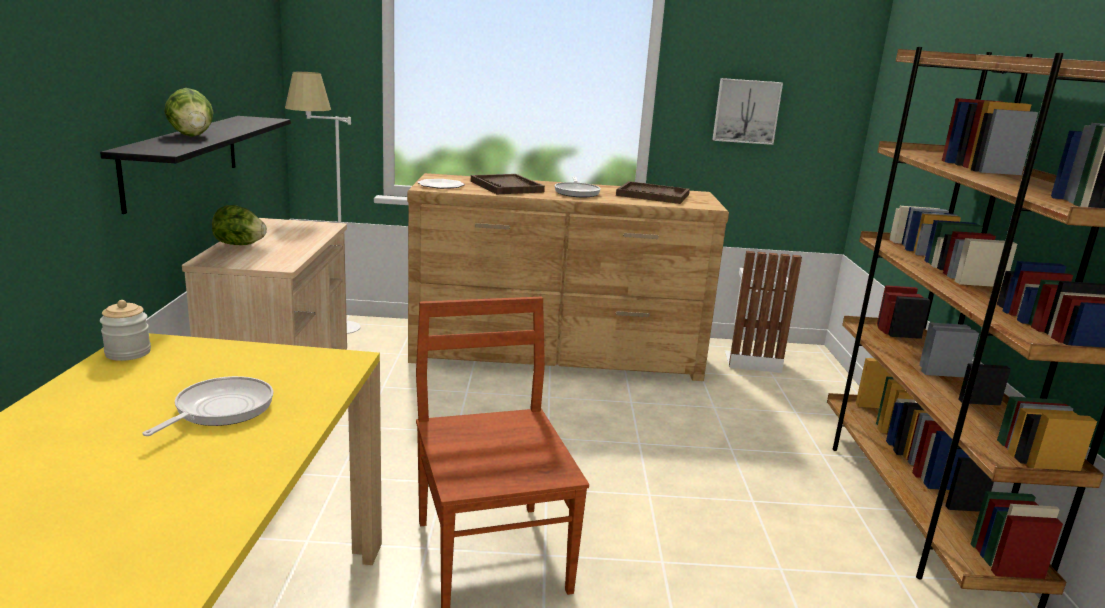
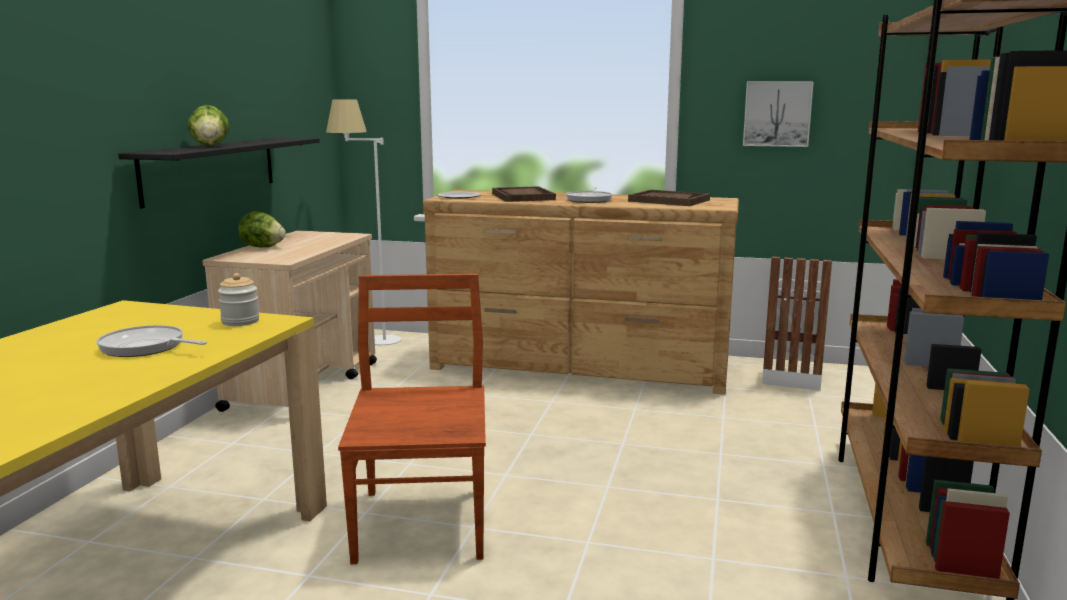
camera: 15 degrees right, 5 degrees down
(128, 353) = (109, 312): jar -> jar (240, 321)
(220, 410) = (146, 347): frying pan -> frying pan turned 105 degrees counterclockwise

